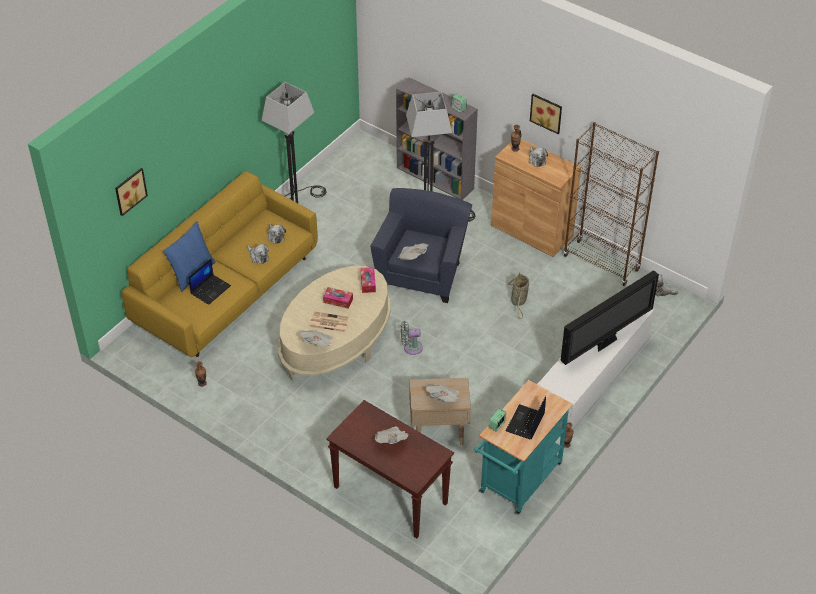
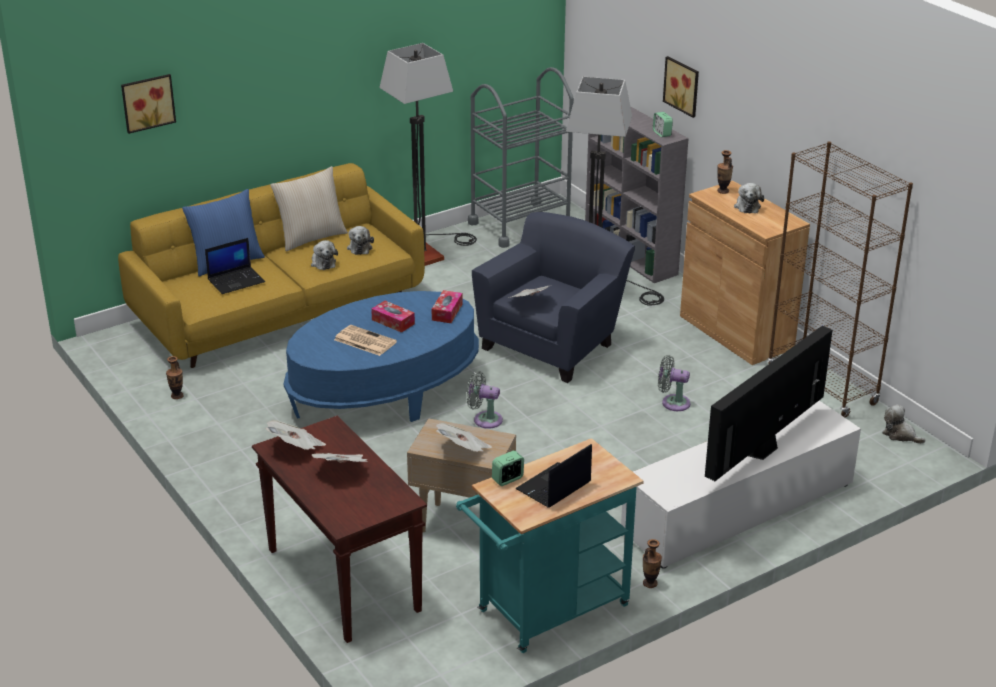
camera: 20 degrees right, 15 degrees down
(236, 235) = (311, 237): none -> beige pillow
(318, 343) = (333, 359): newspaper -> newspaper (296, 448)
(336, 342) = (384, 392): beige coffee table -> blue coffee table
(347, 167) = (520, 224): none -> grey cart
(518, 301) = (672, 402): basket -> grey fan
(547, 112) = (772, 135): picture -> picture (683, 86)
(606, 342) = (763, 450): television -> television turned 150 degrees clockwise

